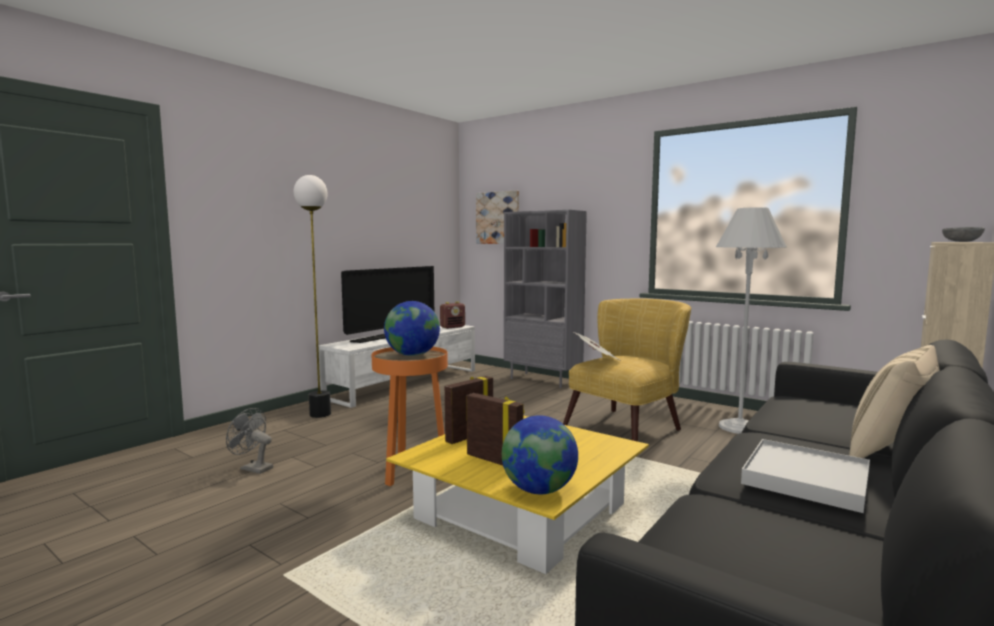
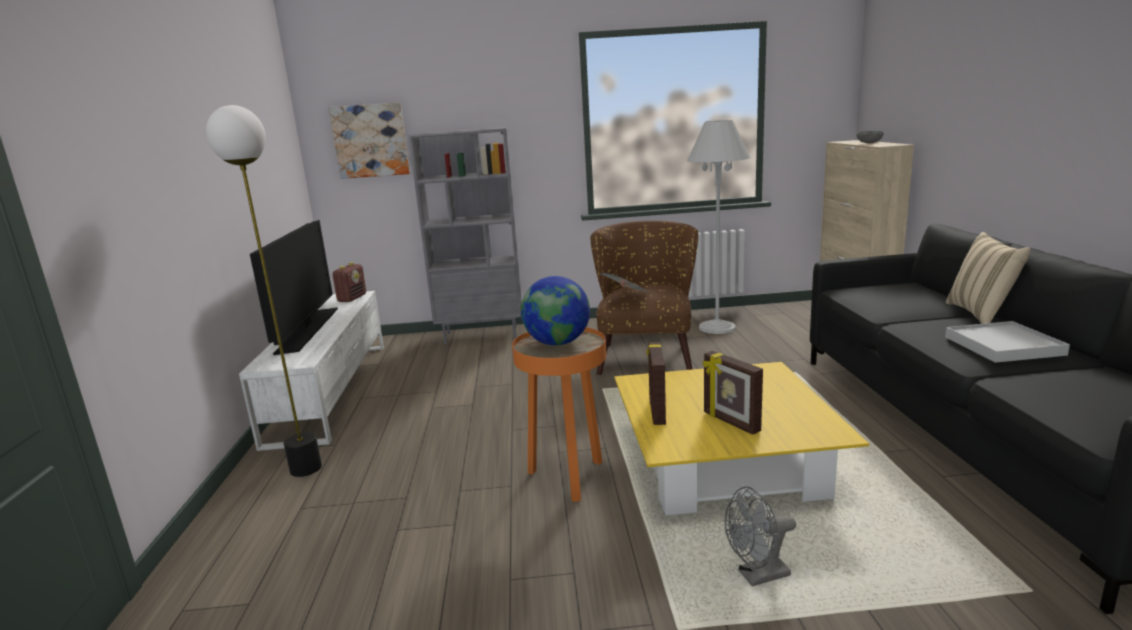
camera: 40 degrees left, 10 degrees up
(252, 468) = (379, 567): grey fan -> grey fan (757, 576)
(495, 460) = (730, 422): picture frame -> picture frame turned 120 degrees counterclockwise
(539, 490) = (815, 429): globe -> none
(630, 426) = (646, 354): yellow armchair -> brown armchair

